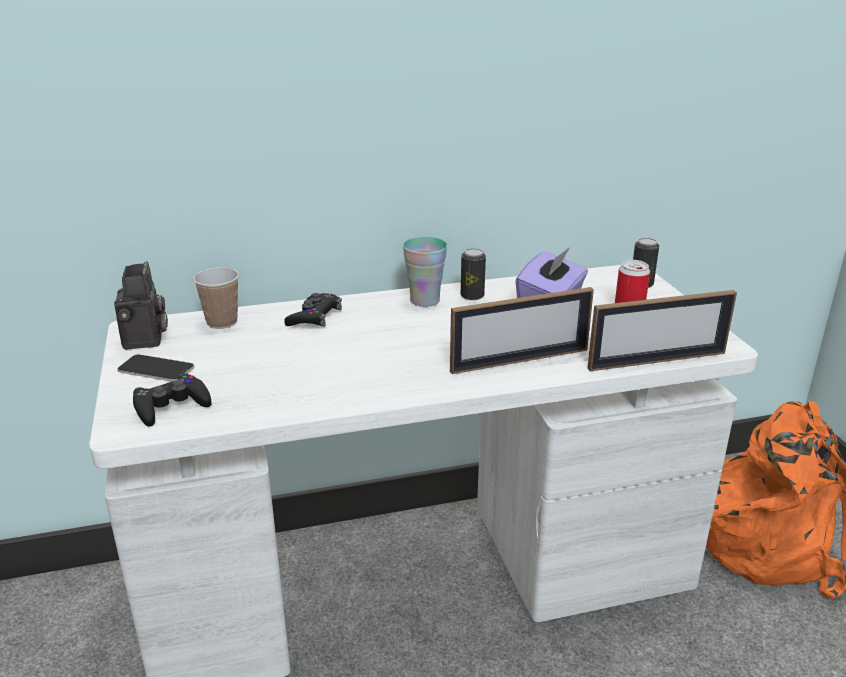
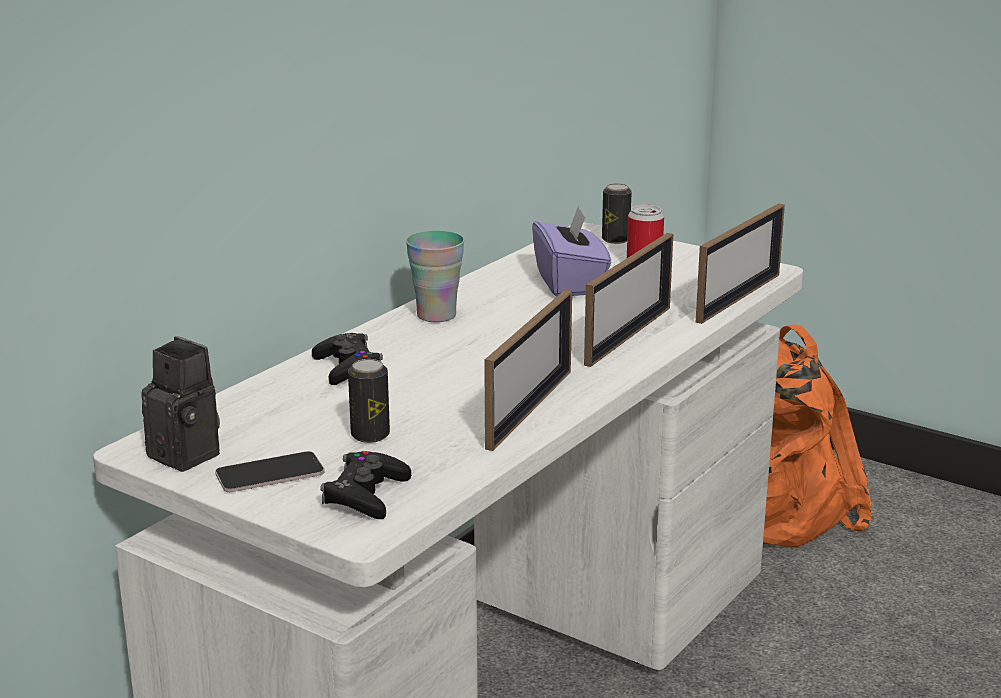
camera: 40 degrees left, 5 degrees down
(222, 322) = (246, 407): cup -> none
(360, 388) = (530, 408): none -> picture frame
(472, 296) = (476, 296): can -> can (370, 435)

